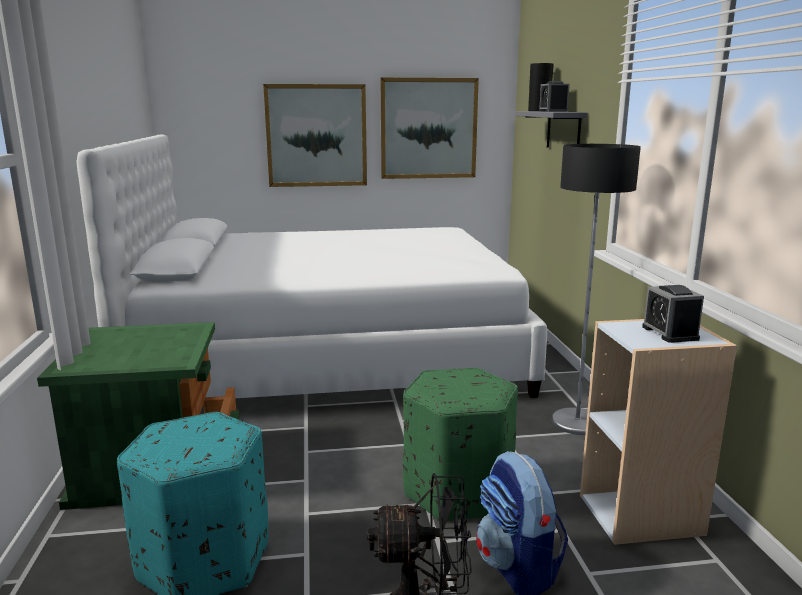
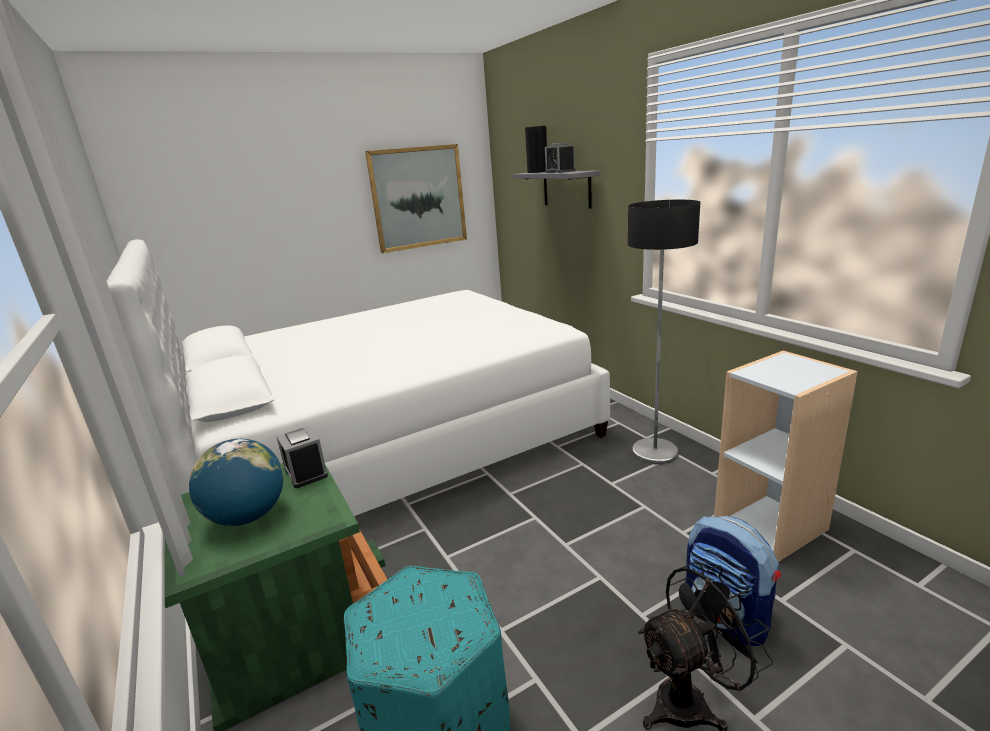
camera: 20 degrees left, 5 degrees up
(128, 348) = (248, 516): none -> globe
(316, 136) = (309, 218): picture -> none
(458, 491) = (617, 554): green ottoman -> none
(670, 333) = (797, 370): alarm clock -> alarm clock (306, 472)

